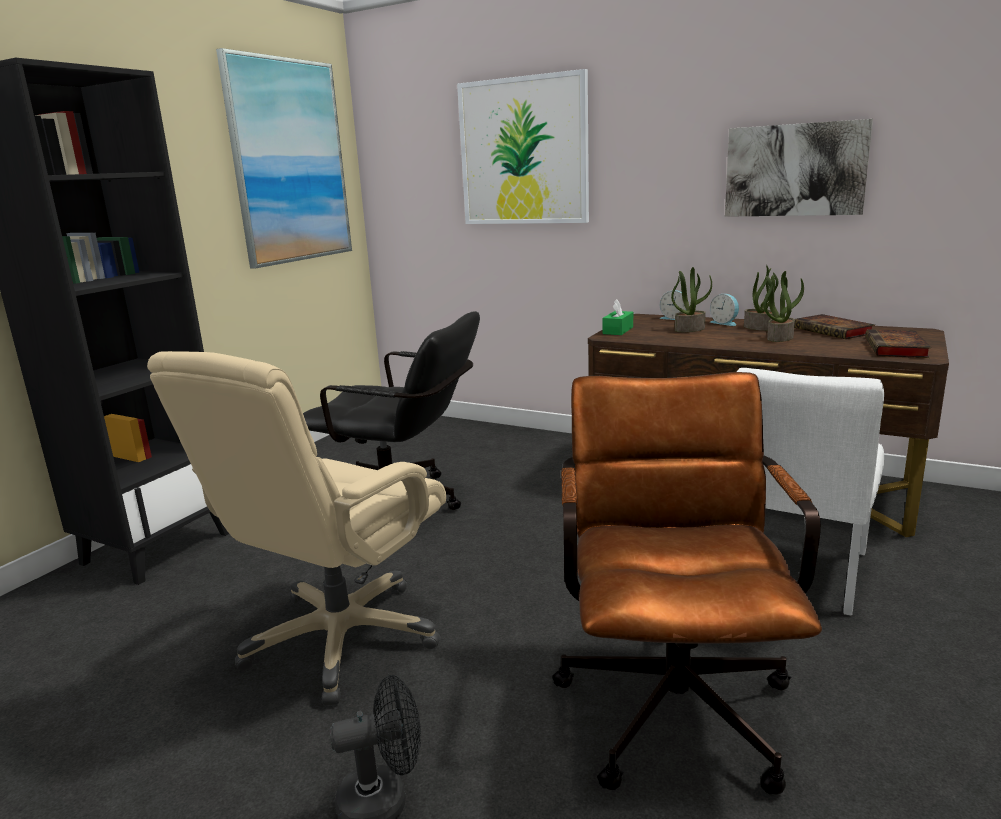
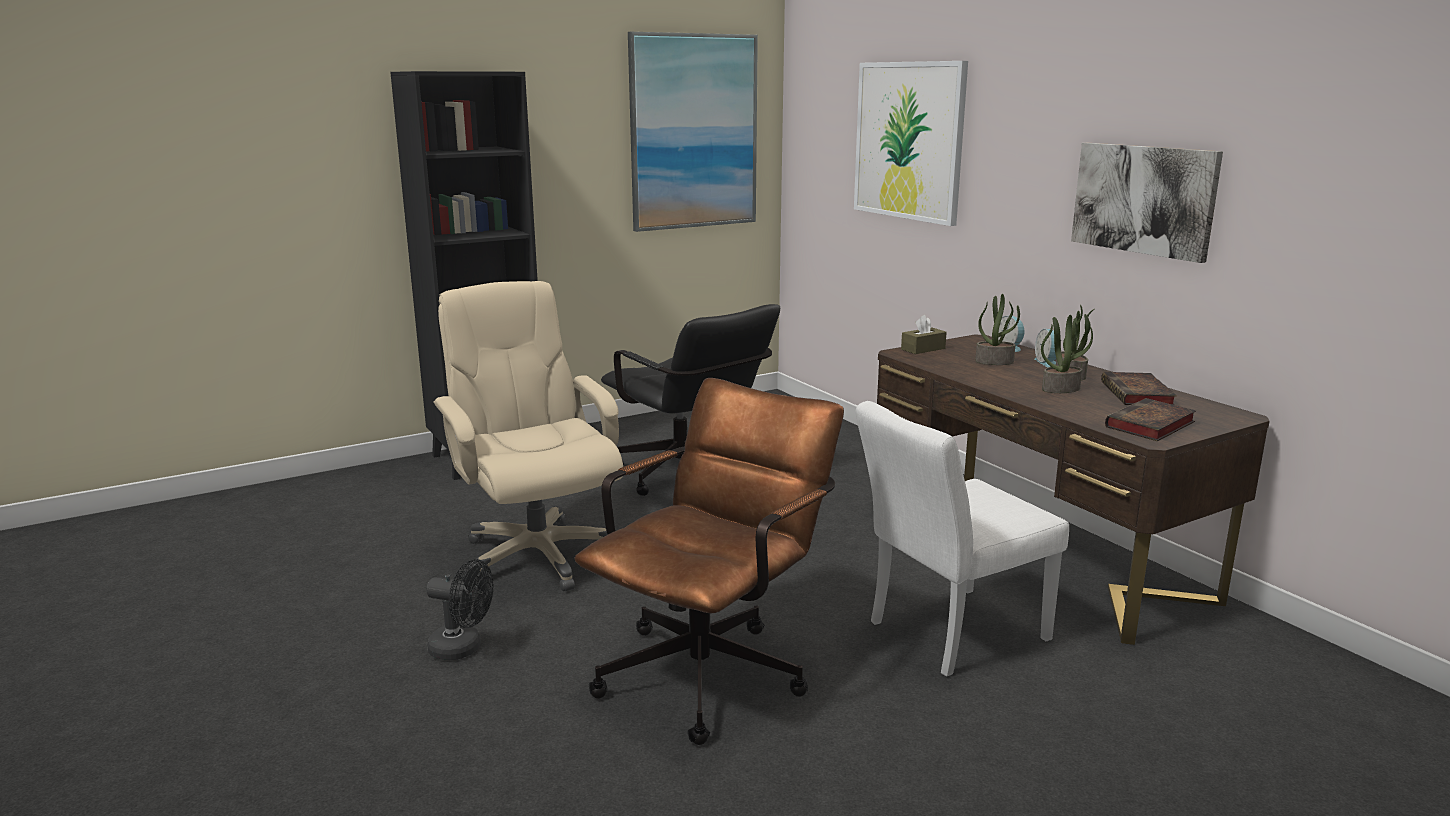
camera: 30 degrees right, 0 degrees up
(341, 639) = (537, 555): beige office chair -> beige office chair turned 90 degrees clockwise
(618, 330) = (923, 349): green tissue box -> brown tissue box

